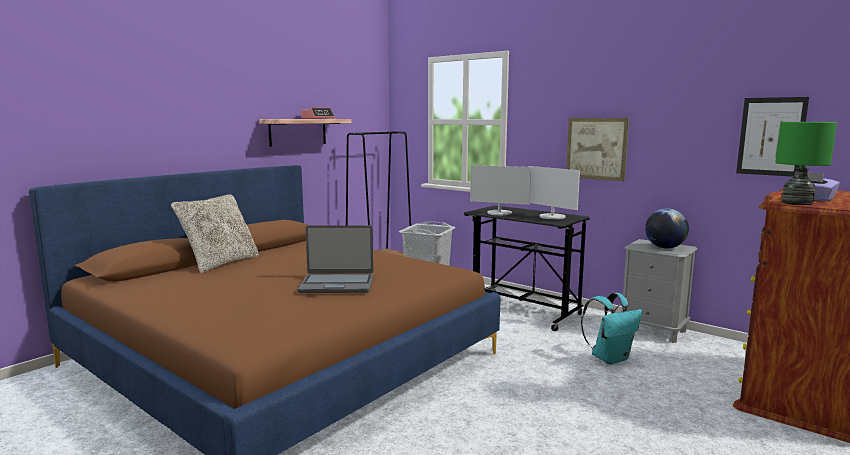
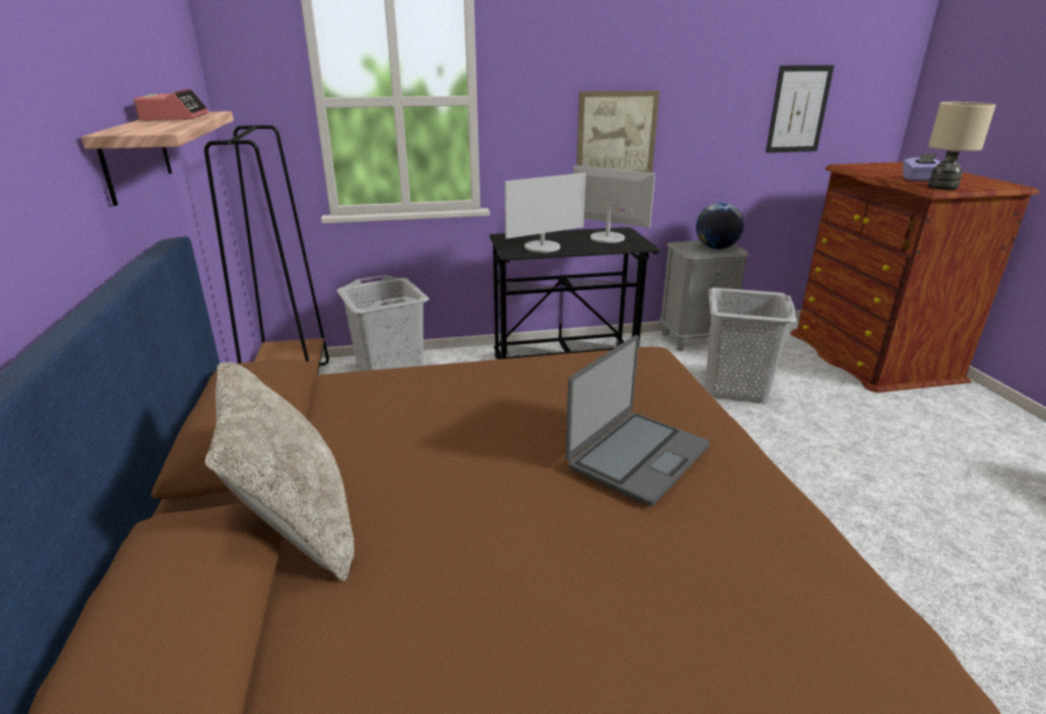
camera: 50 degrees left, 15 degrees up
(552, 217) = (607, 238): monitor -> monitor turned 150 degrees counterclockwise
(610, 358) = (734, 388): turquoise backpack -> grey laundry basket
(797, 203) = (942, 187): green table lamp -> beige table lamp

